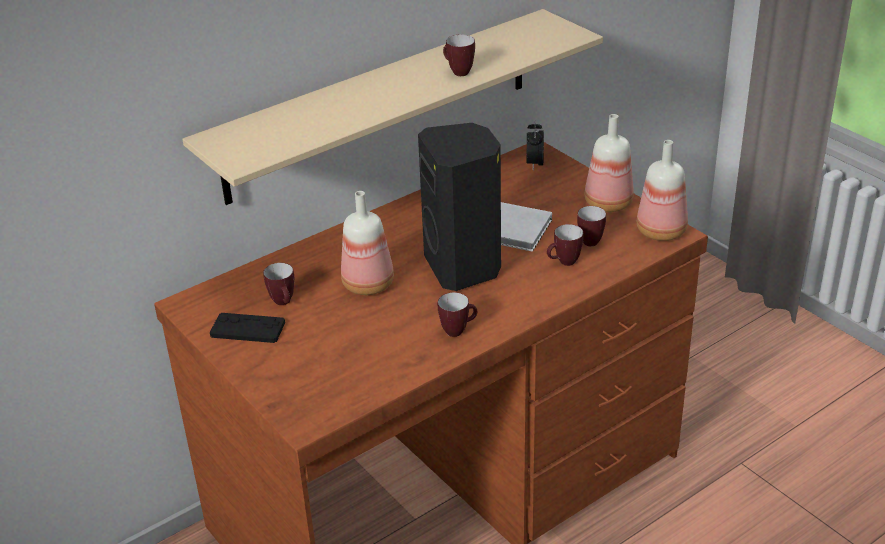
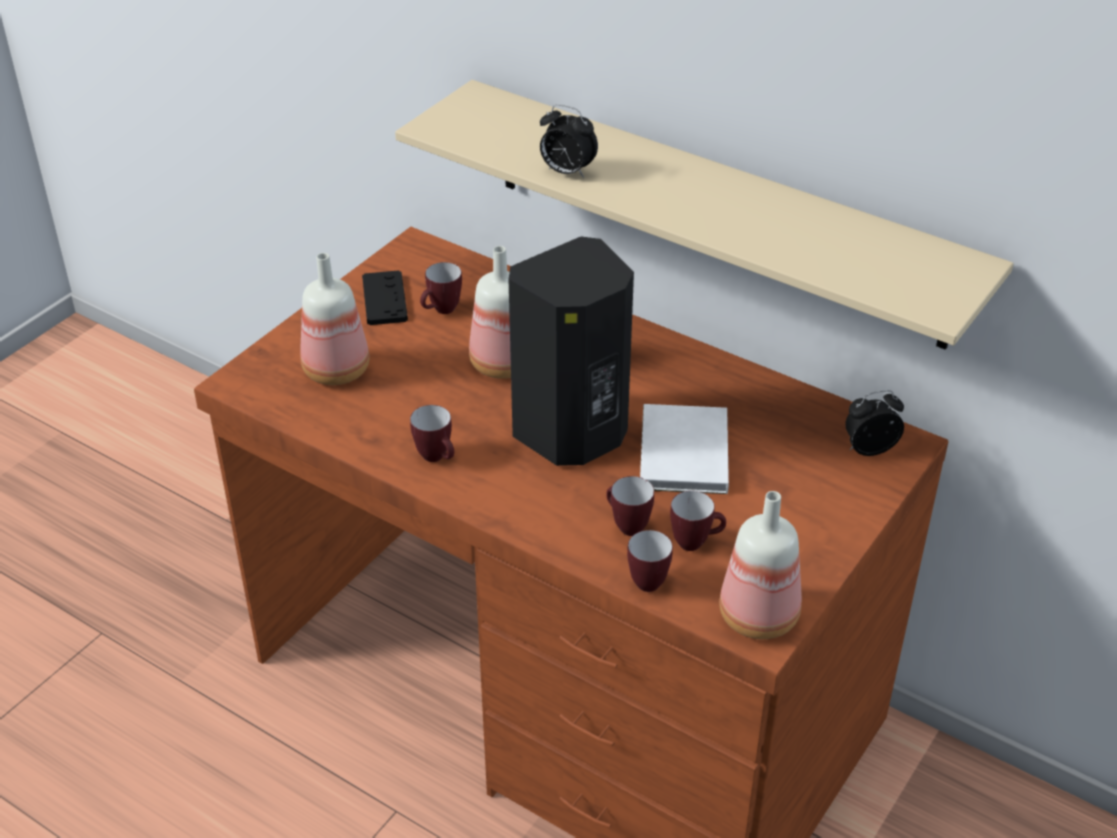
camera: 70 degrees right, 5 degrees up
(349, 119) = (566, 172): none -> alarm clock
(457, 72) = (744, 225): mug -> mug (650, 579)
(607, 204) = (802, 544): bottle -> bottle (334, 369)

